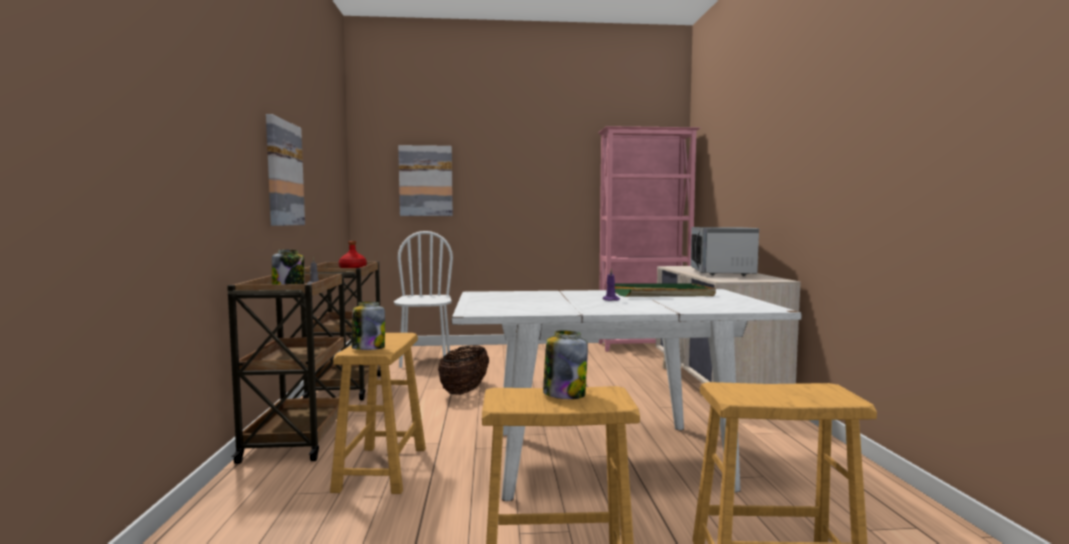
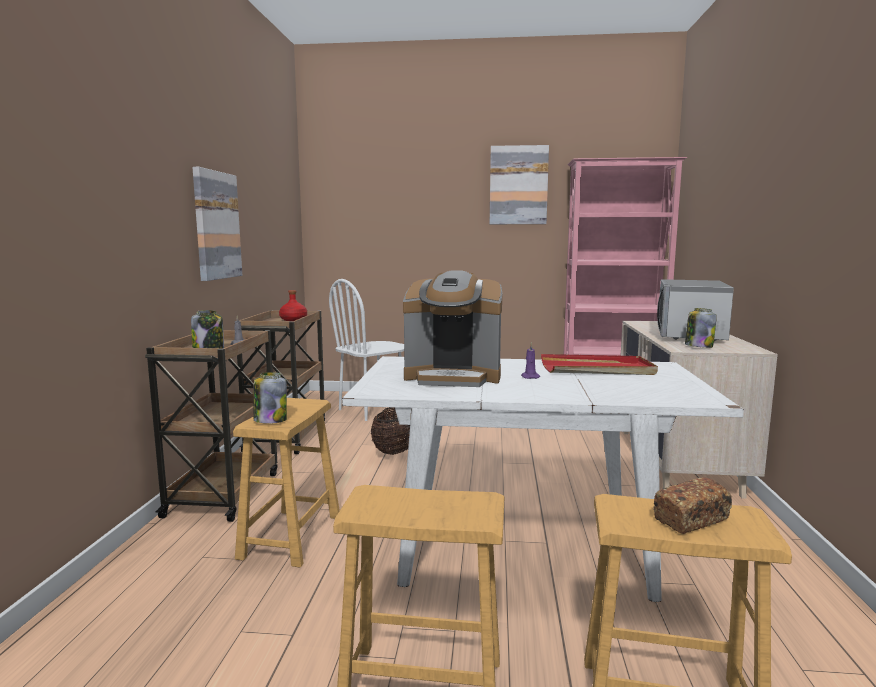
camera: 10 degrees right, 5 degrees up
(425, 360) = (372, 410): white chair -> white chair turned 135 degrees counterclockwise
(426, 181) = (379, 221): picture -> picture (518, 185)
(542, 301) = (453, 377): none -> coffee machine
(564, 394) = (432, 500): jar -> jar (698, 346)
(663, 294) = (597, 369): green tray -> red tray
(789, 393) = (691, 520): none -> bread

